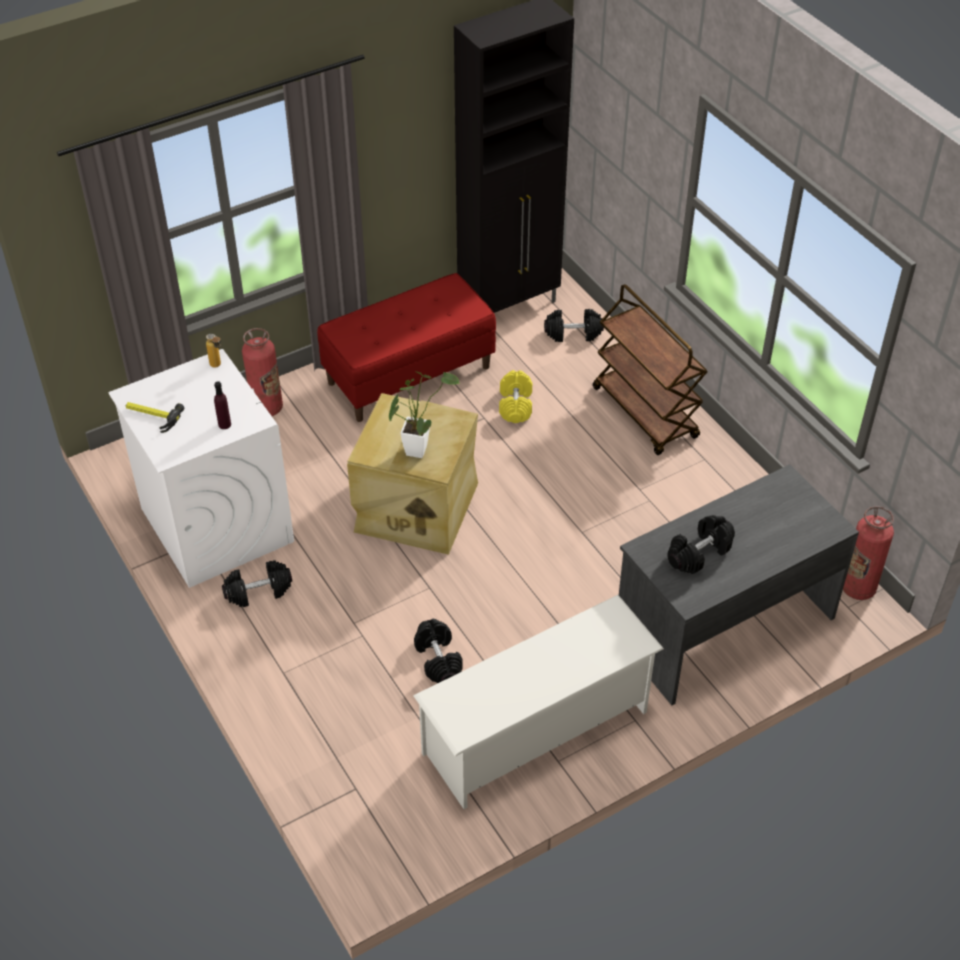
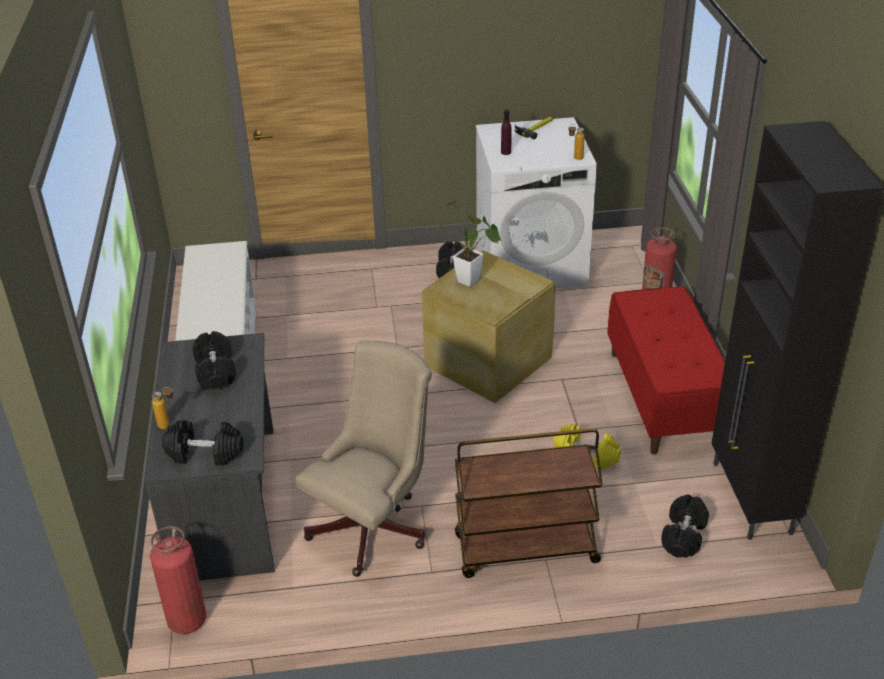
camera: 115 degrees right, 10 degrees down
(438, 659) = (326, 335): black dumbbell -> black dumbbell (205, 453)
(681, 511) = (374, 525): none -> beige office chair
(789, 550) = (169, 425): none -> bottle

